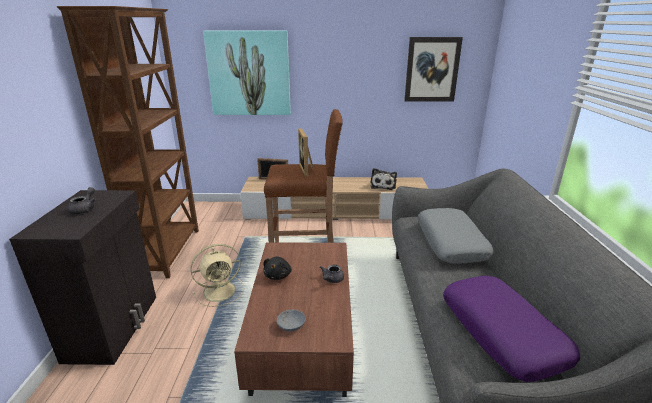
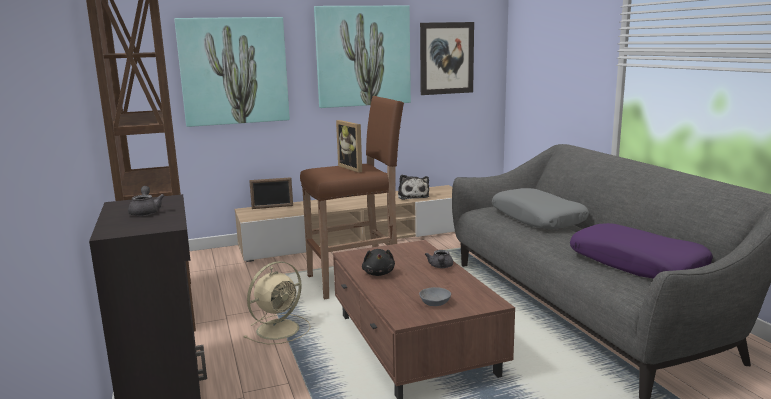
camera: 20 degrees left, 10 degrees down
(355, 65) = (363, 56): none -> picture

